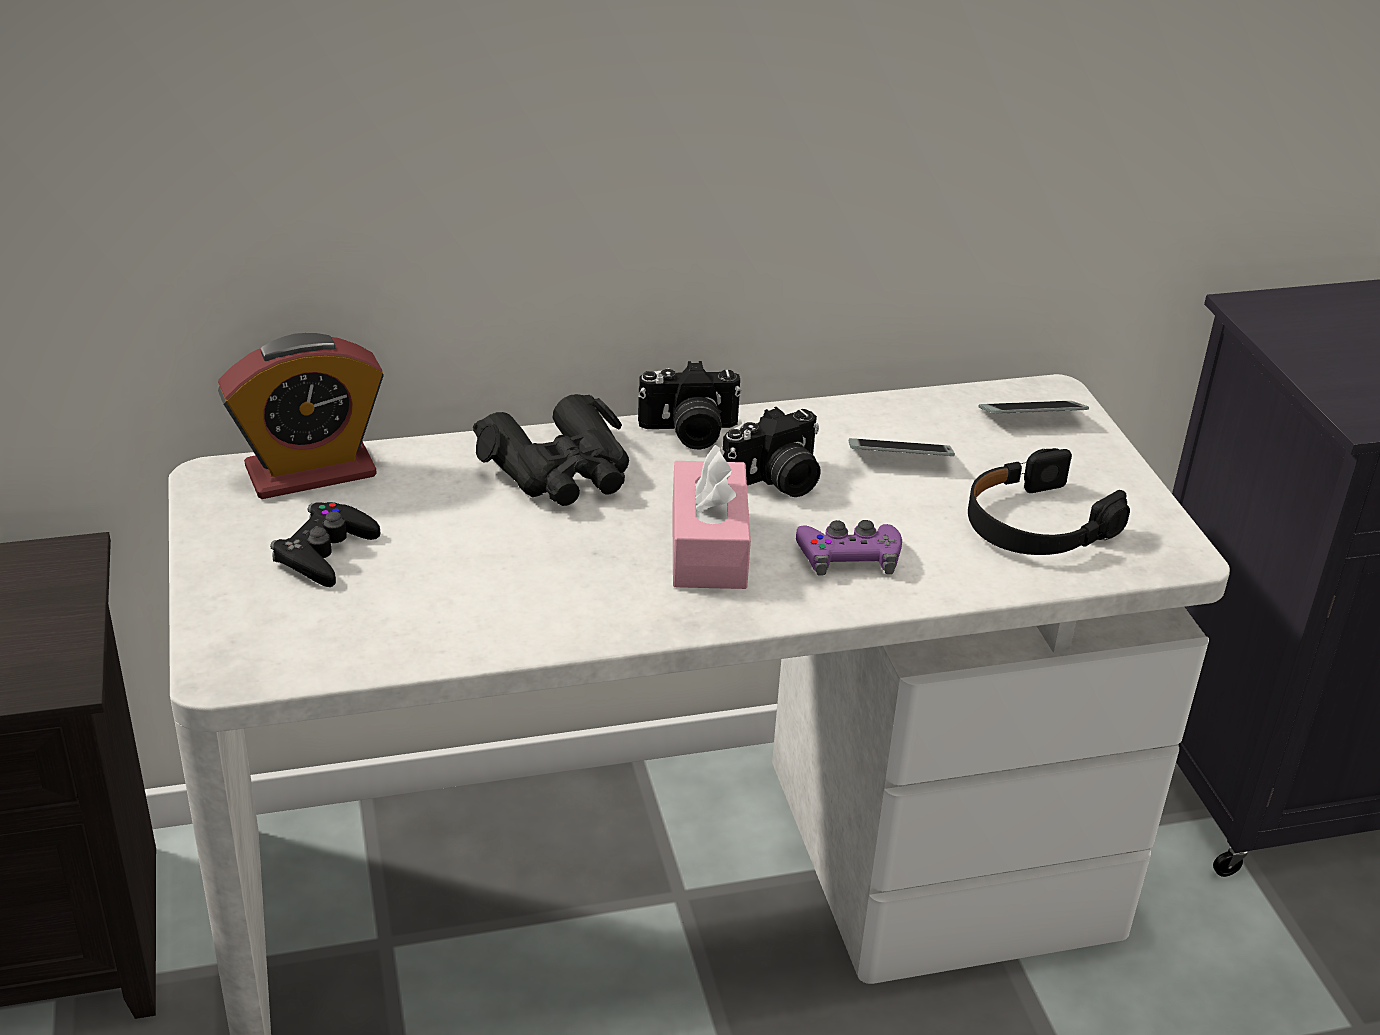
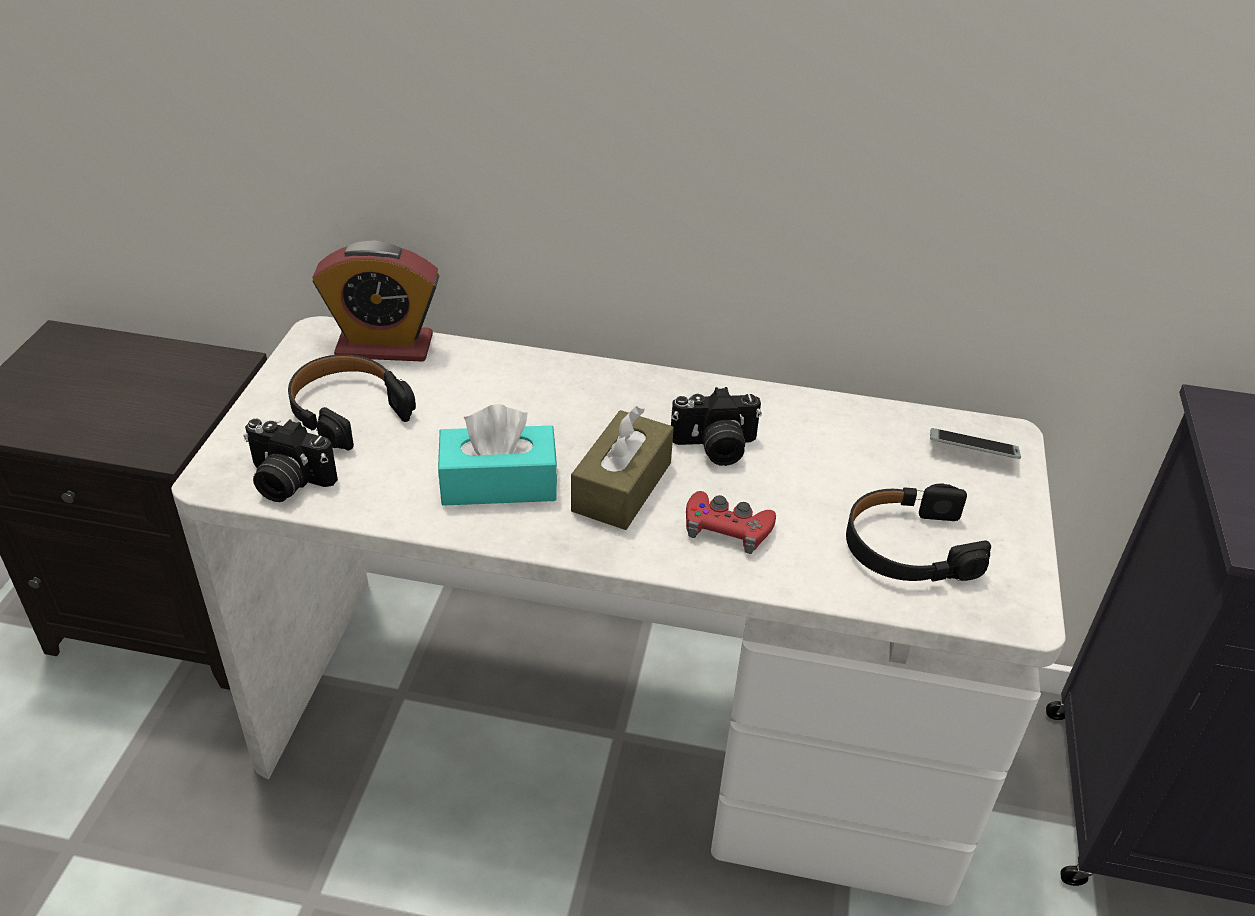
camera: 25 degrees right, 5 degrees up
(325, 553) = (348, 410): black game controller -> black headphones
(560, 470) = (557, 393): black binoculars -> none
(570, 582) = (498, 483): none -> turquoise tissue box
(689, 433) = (676, 389): camera -> camera (286, 482)
(708, 547) = (622, 487): pink tissue box -> brown tissue box
(848, 556) = (727, 528): purple game controller -> red game controller
(899, 457) = (831, 455): phone -> none

